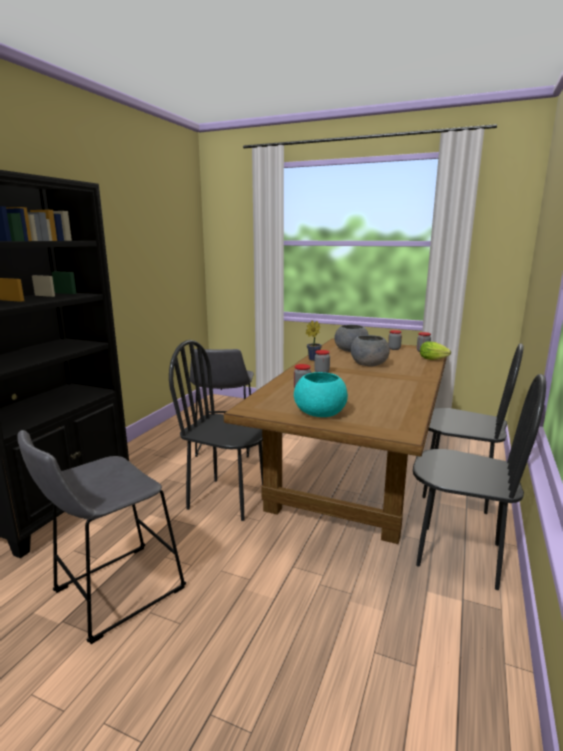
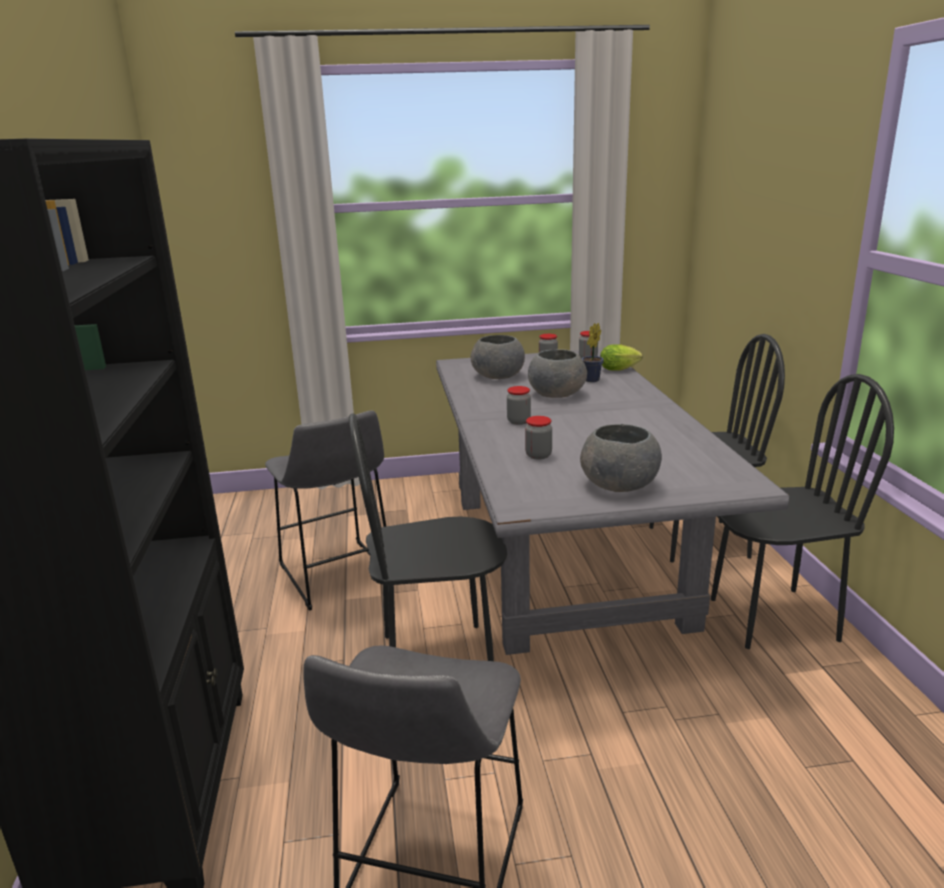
camera: 30 degrees left, 5 degrees up
(312, 359) = (470, 402): potted plant -> potted plant (590, 380)
(319, 413) = (618, 485): turquoise bowl -> grey bowl
(354, 473) = (563, 557): brown dining table -> grey dining table

